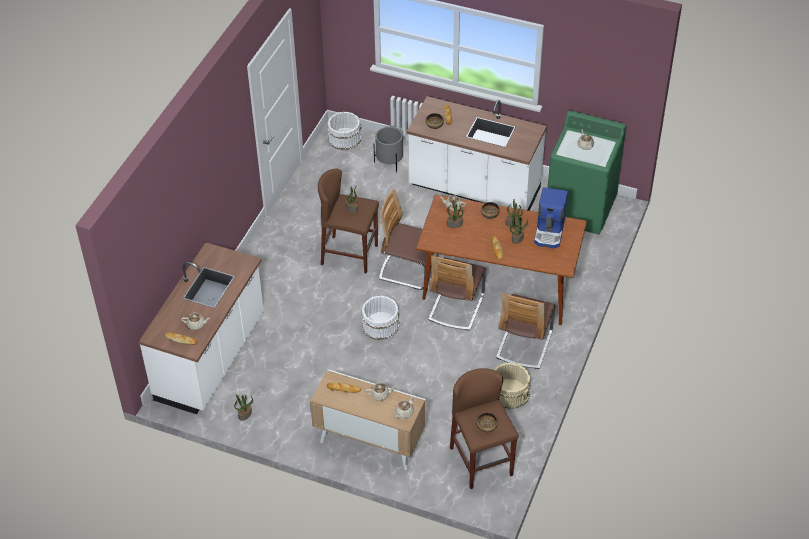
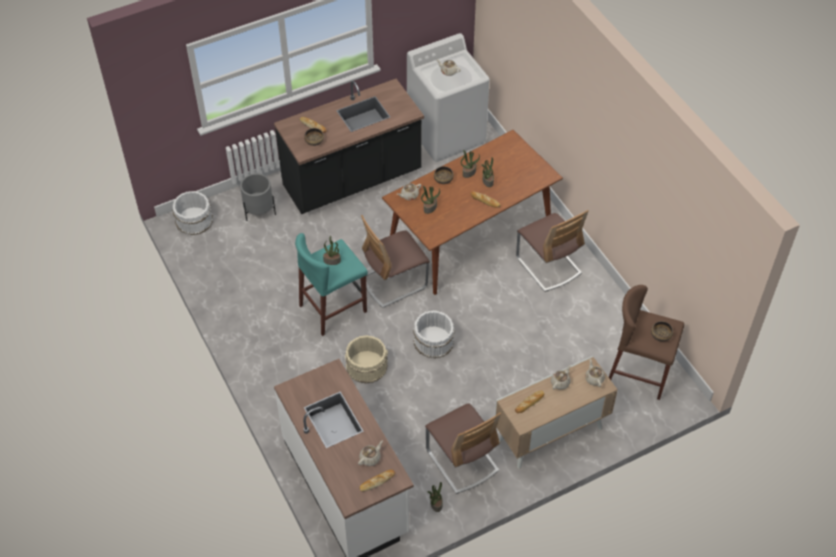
camera: 50 degrees left, 5 degrees up
(349, 255) = (333, 308): brown stool -> turquoise stool
(456, 307) = (466, 280): chair -> chair (462, 460)
(474, 189) = (352, 180): white counter -> black counter
(510, 392) = (587, 308): beige bucket -> beige bucket (366, 365)
(550, 231) = (501, 157): coffee machine -> none
(581, 209) = (446, 134): green washing machine -> white washing machine

